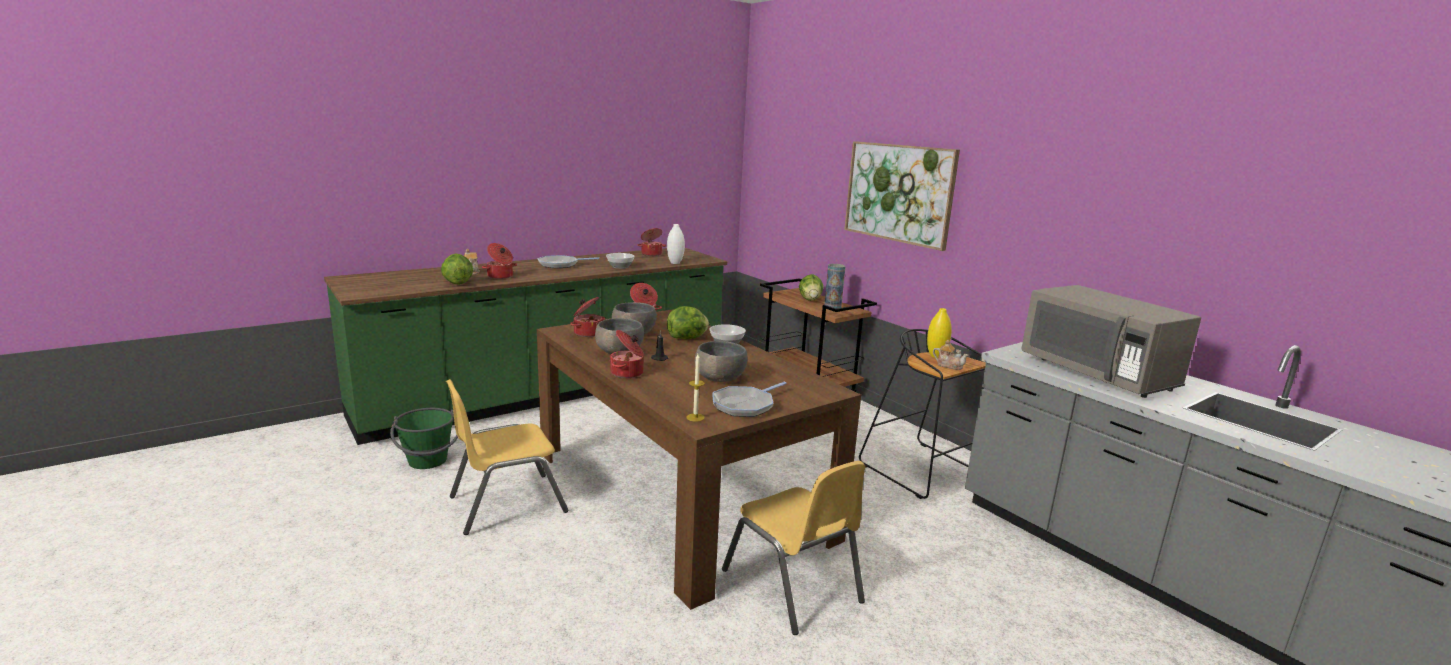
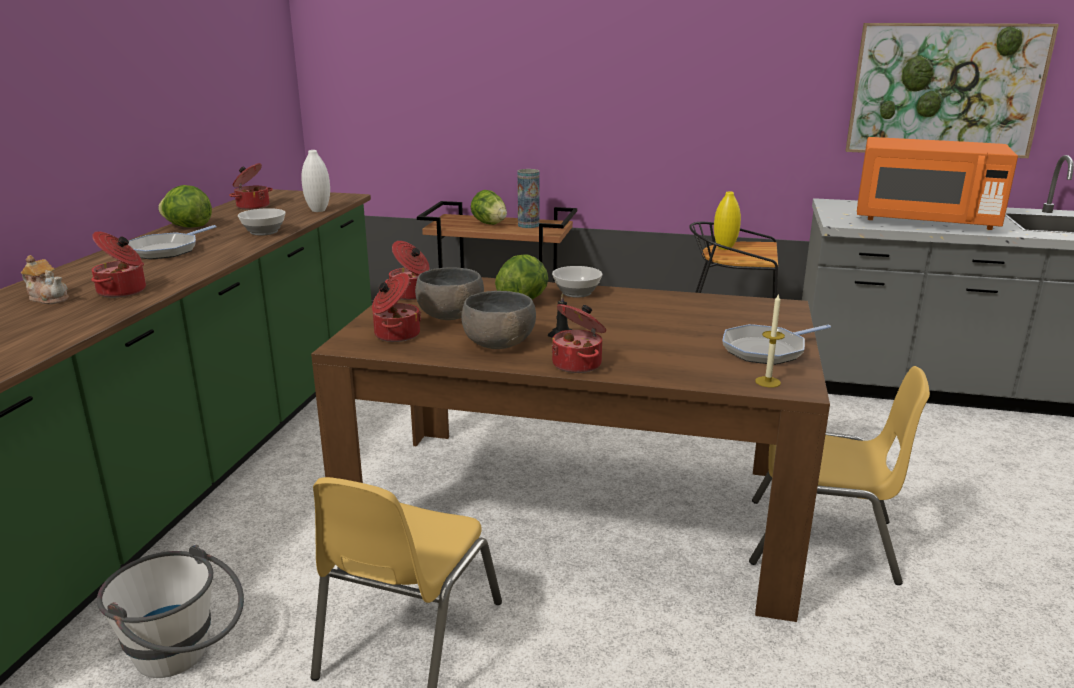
camera: 40 degrees left, 5 degrees up
(428, 464) = (183, 657): green bucket -> white bucket
(457, 283) = (79, 322): lettuce -> lettuce (188, 227)
(719, 378) = (672, 332): grey bowl -> none
(745, 405) = (767, 350): frying pan -> frying pan turned 60 degrees clockwise
(899, 193) = (591, 66): picture -> picture (945, 90)
(949, 365) = (757, 253): teapot -> none
(1097, 374) = (924, 221): grey microwave -> orange microwave

